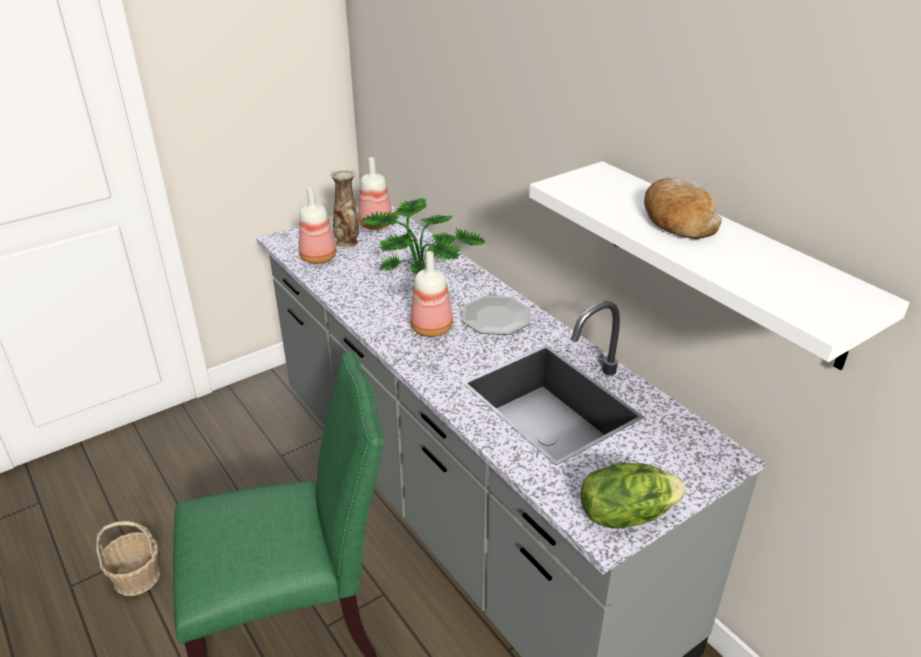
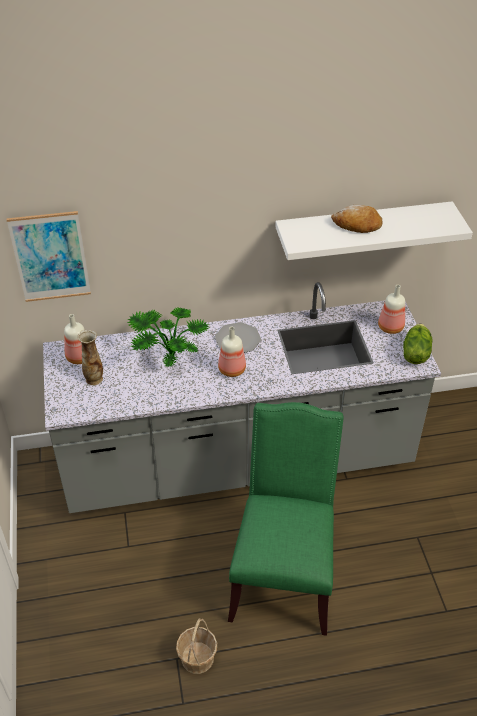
camera: 65 degrees left, 10 degrees up
(319, 257) = (105, 399): bottle -> bottle (389, 327)
(399, 86) = (50, 257): none -> picture

